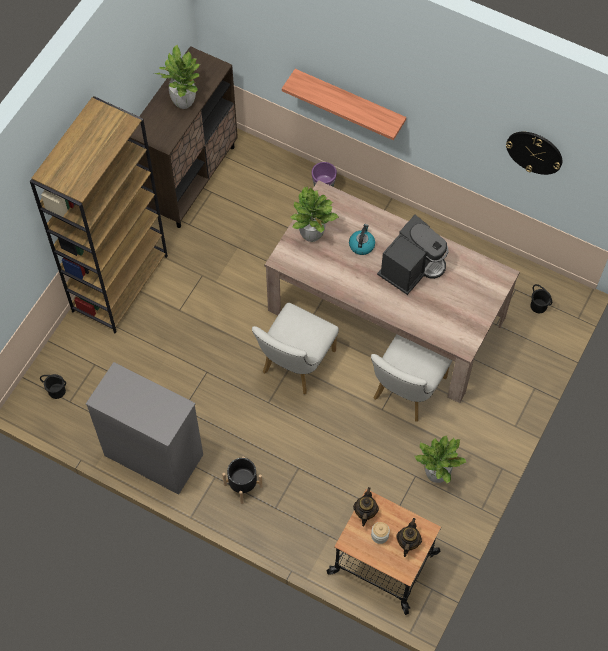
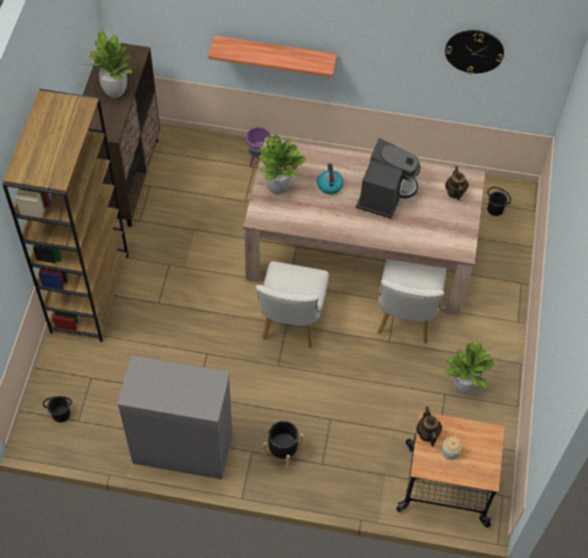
camera: 20 degrees left, 5 degrees down
(407, 542) = (479, 450): teapot -> teapot (455, 192)

